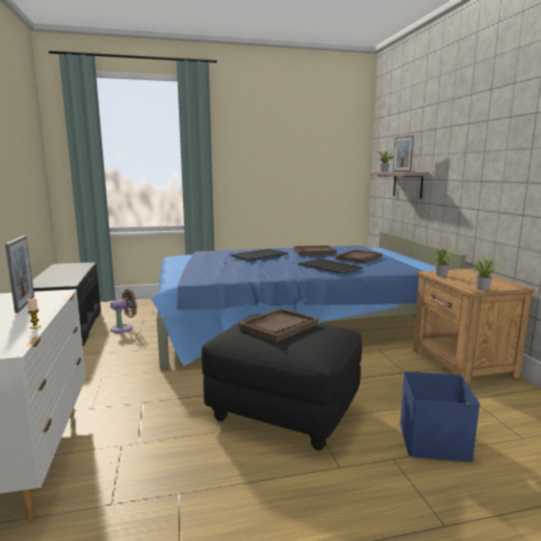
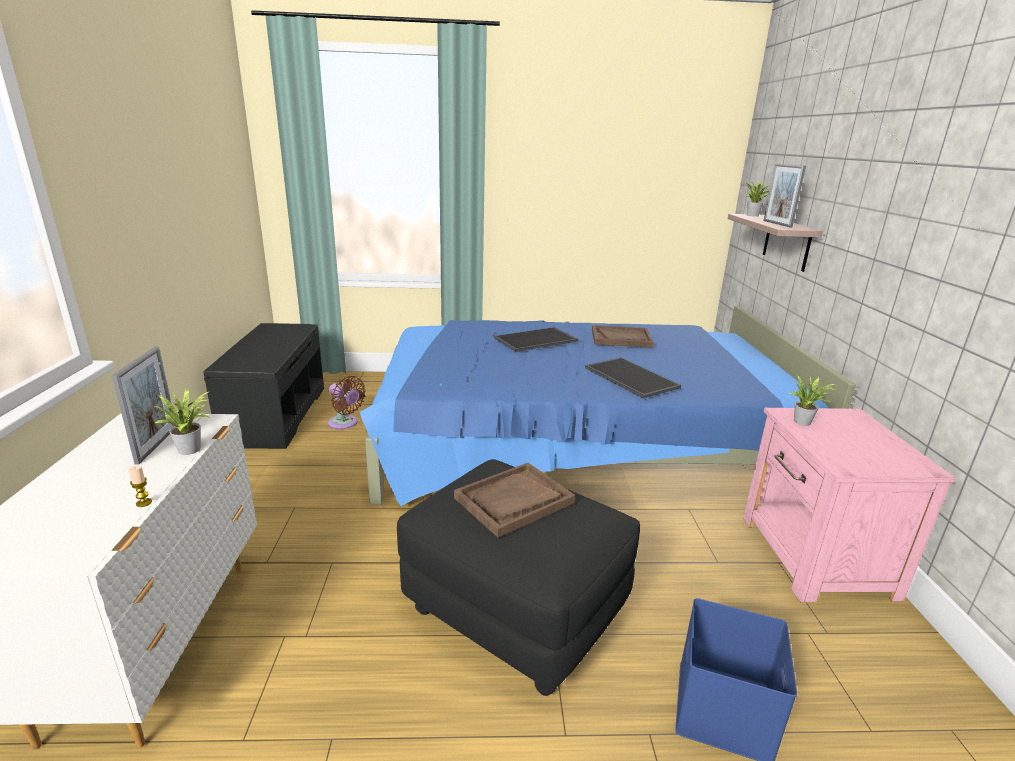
camera: 10 degrees right, 10 degrees up
(124, 328) = (345, 423): brown fan -> brown fan turned 60 degrees clockwise
(358, 258) = (685, 359): brown tray -> none
(462, 363) = (815, 557): brown nightstand -> pink nightstand
(483, 288) = (862, 466): potted plant -> potted plant (192, 449)

